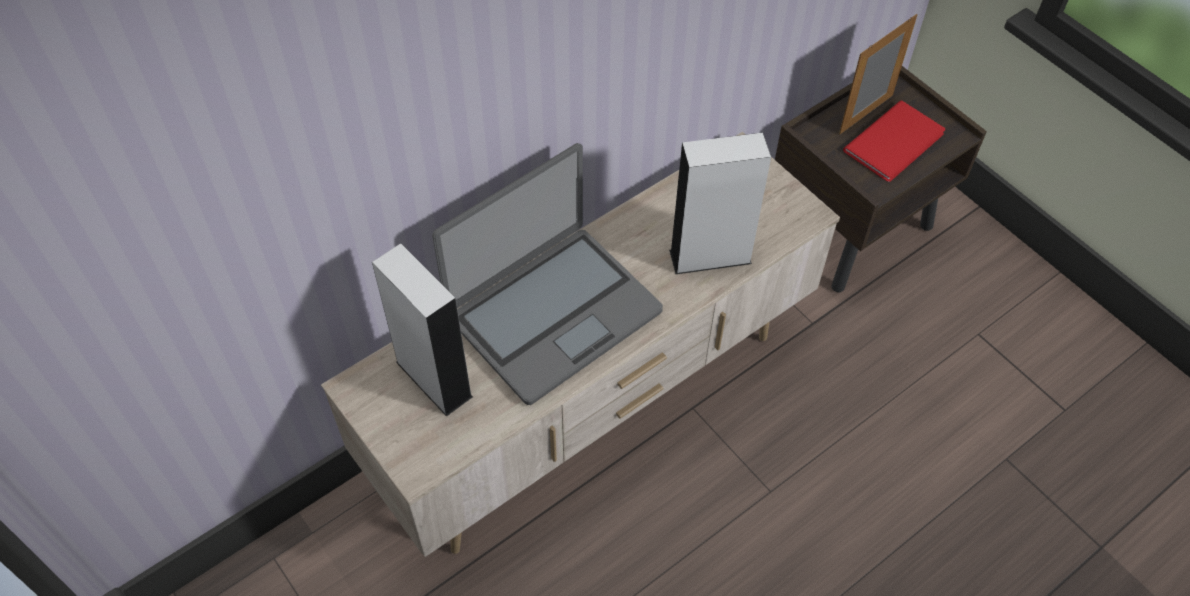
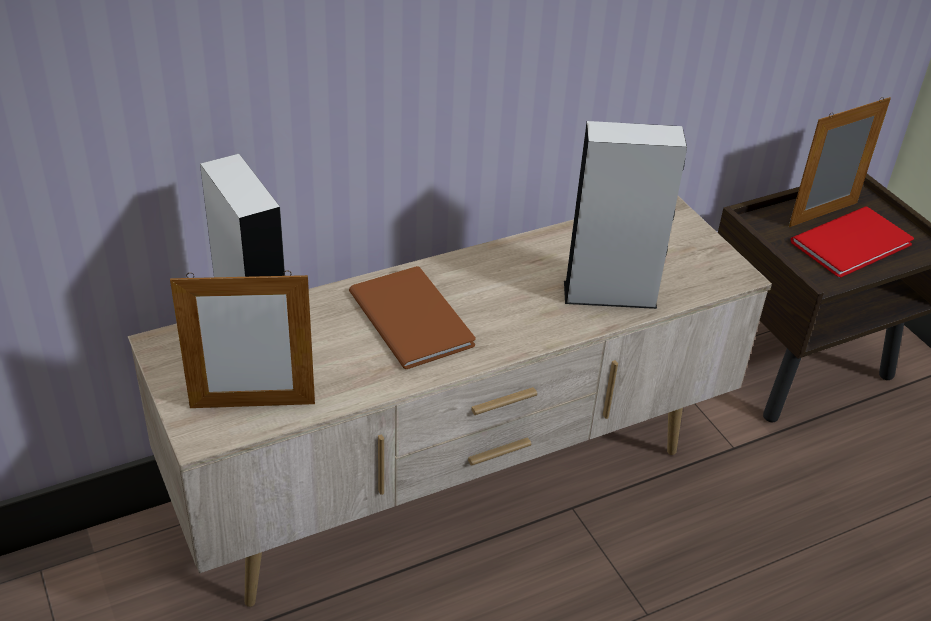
camera: 10 degrees right, 15 degrees down
(448, 432) = (252, 405): none -> picture frame
(553, 313) = (413, 316): laptop -> brown book

